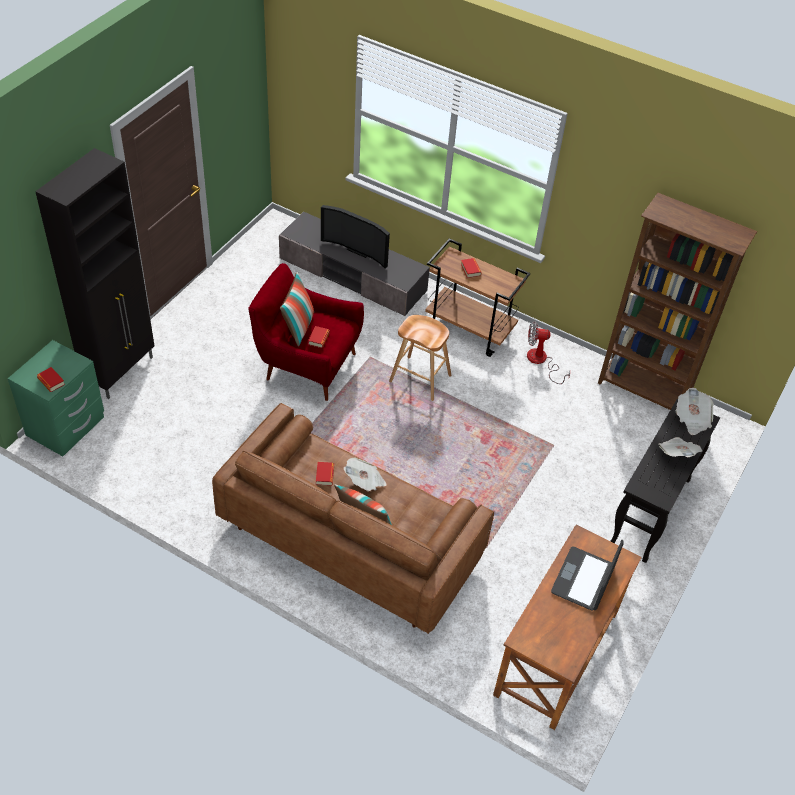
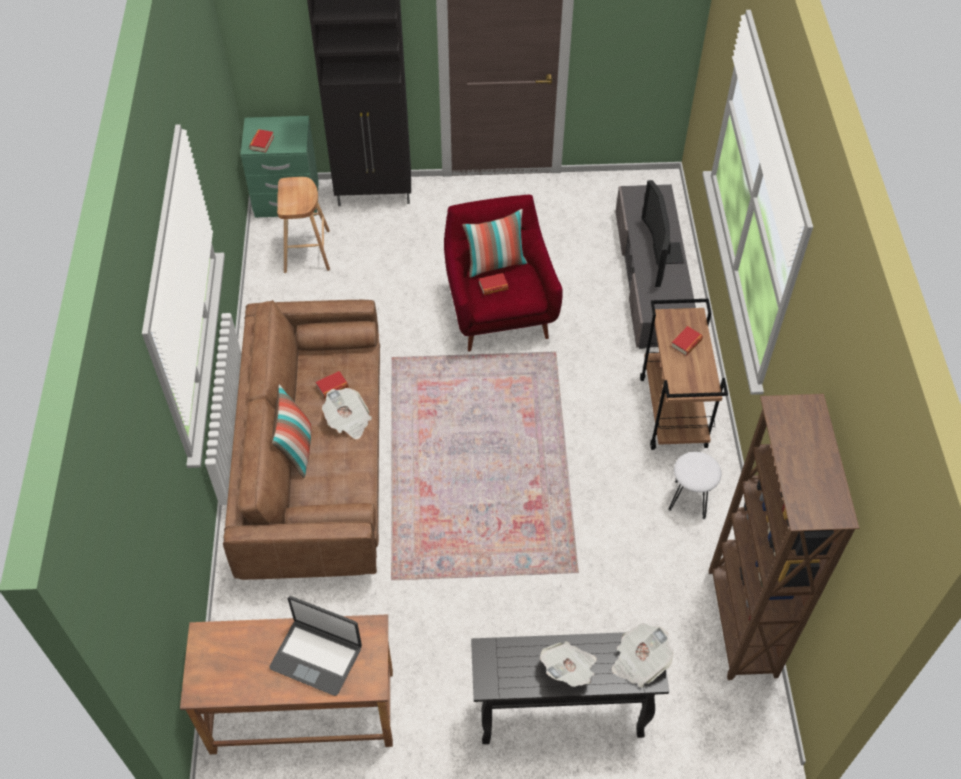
camera: 60 degrees right, 5 degrees up
(420, 378) = (564, 407): brown stool -> brown stool (307, 251)
(541, 361) = (689, 500): fan -> white stool
(583, 580) = (316, 657): laptop -> laptop turned 150 degrees counterclockwise

